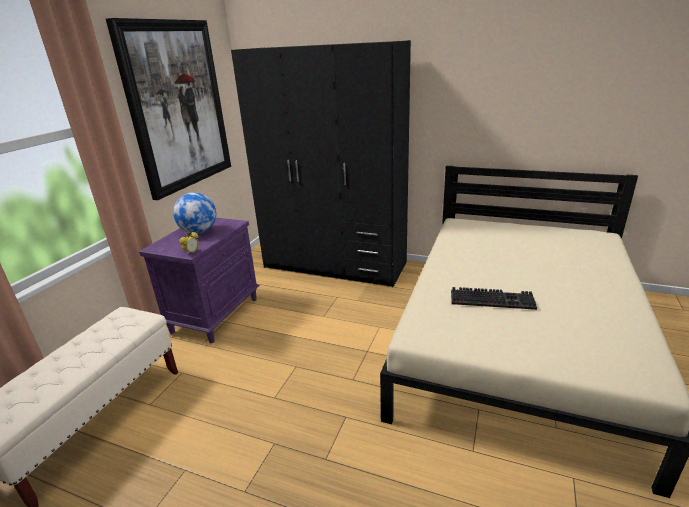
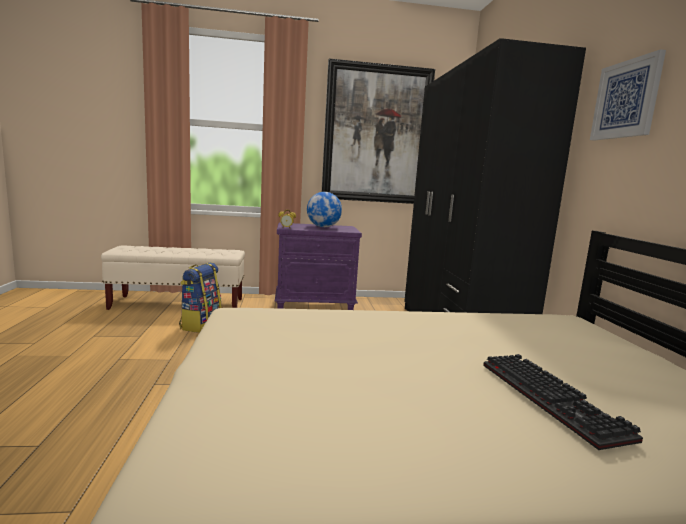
camera: 60 degrees right, 15 degrees down
(191, 408) = (200, 324): none -> backpack
(451, 83) = (626, 99): none -> picture
(493, 299) = (351, 344): keyboard -> keyboard (554, 400)

